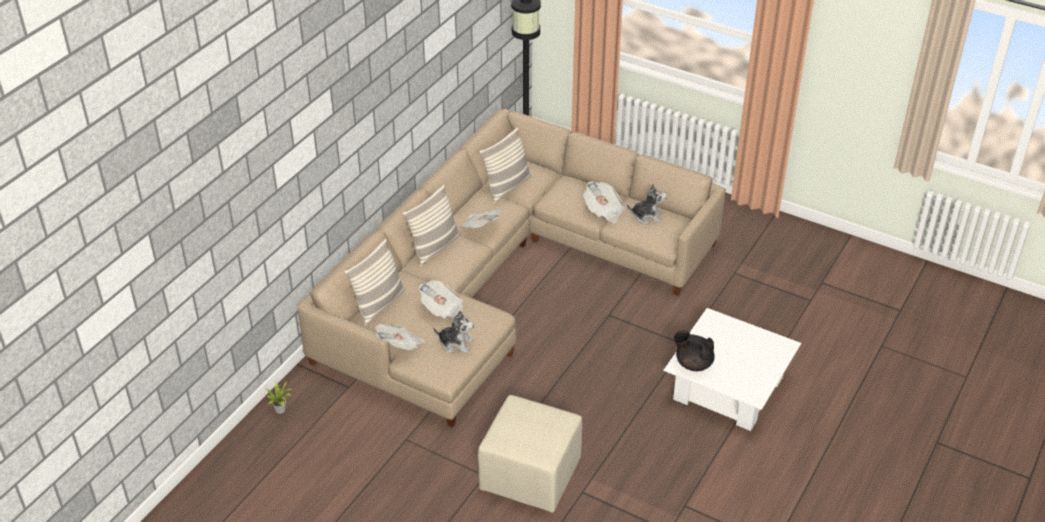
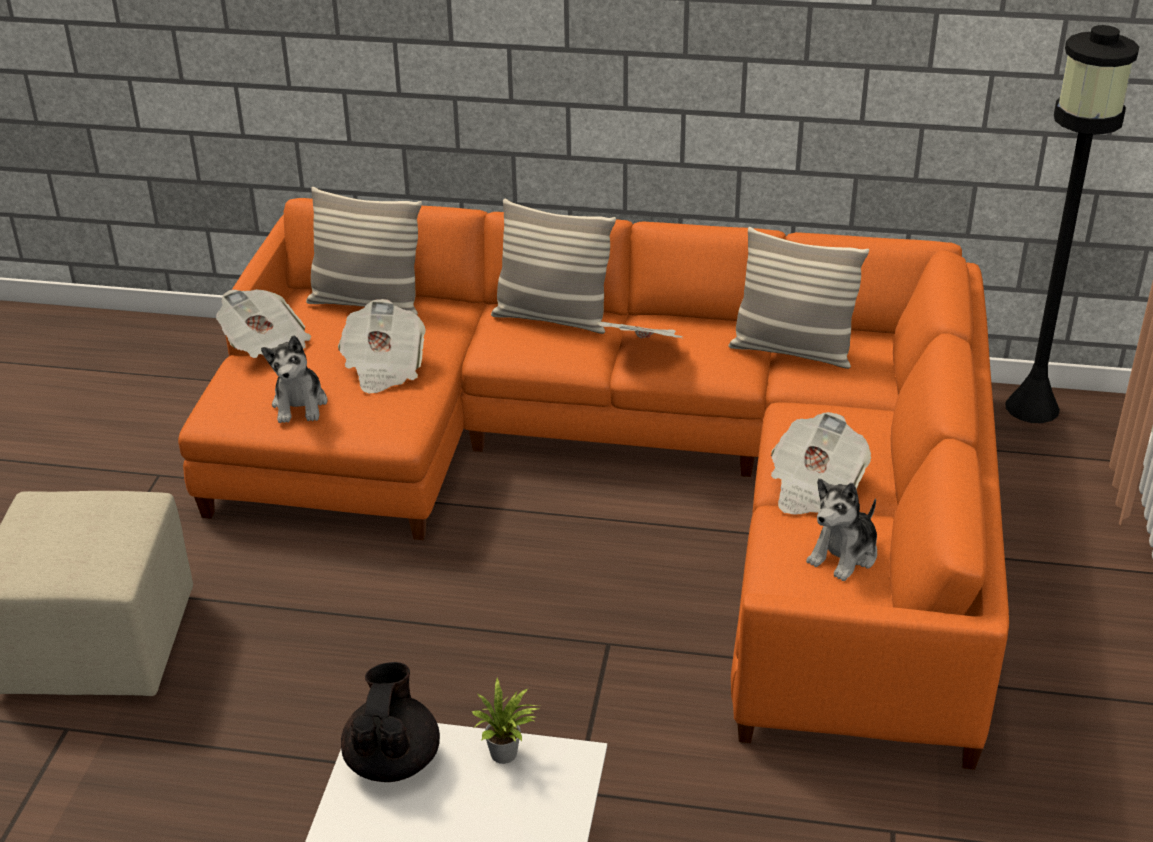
camera: 70 degrees right, 5 degrees down
(281, 409) = (195, 339): potted plant -> potted plant (507, 755)
(501, 278) = (632, 472): beige sofa -> orange sofa
(646, 216) = (844, 555): plush toy -> plush toy turned 60 degrees clockwise

